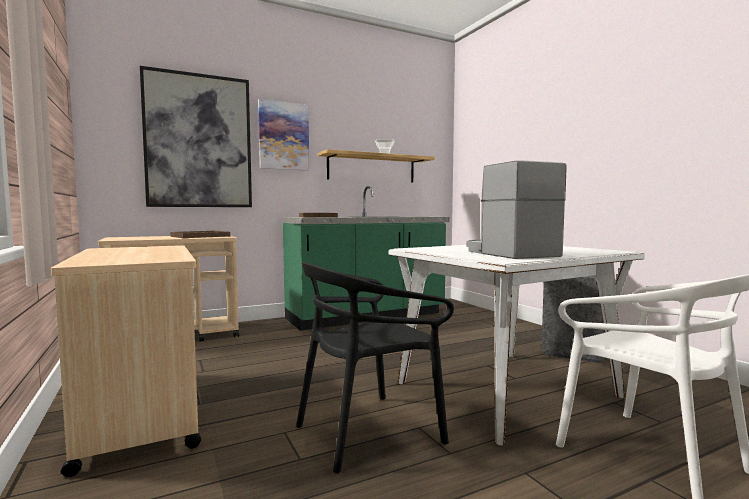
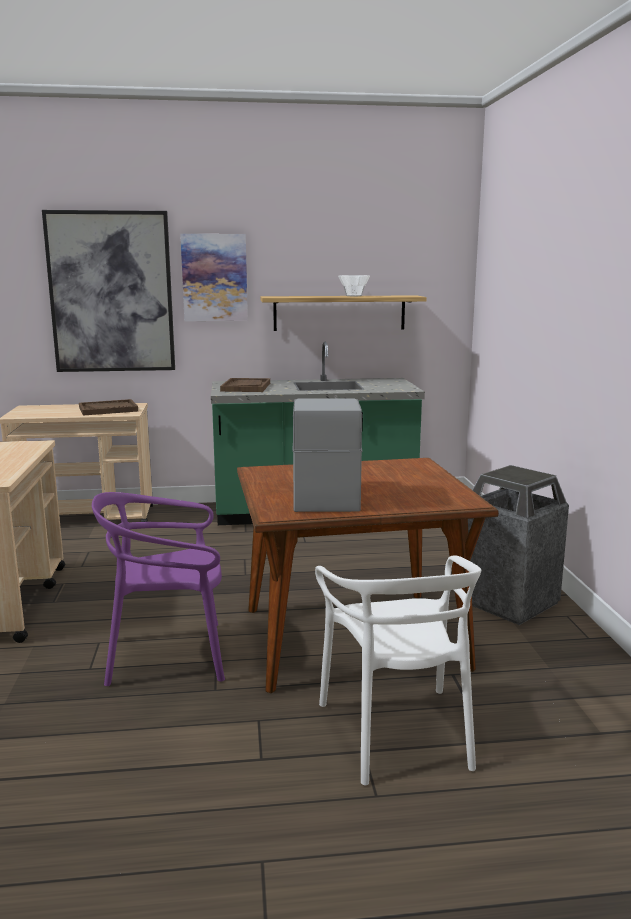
camera: 20 degrees right, 10 degrees up
(368, 431) = (168, 656): black chair -> purple chair
(506, 390) = (352, 638): white dining table -> brown dining table

